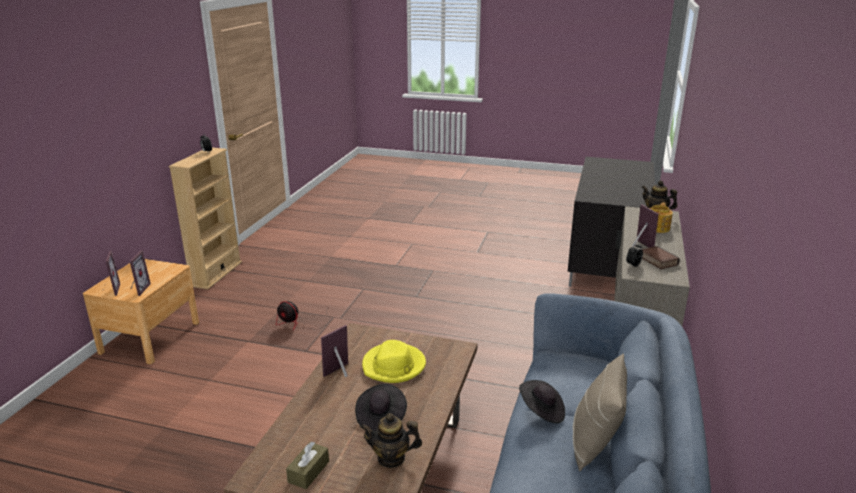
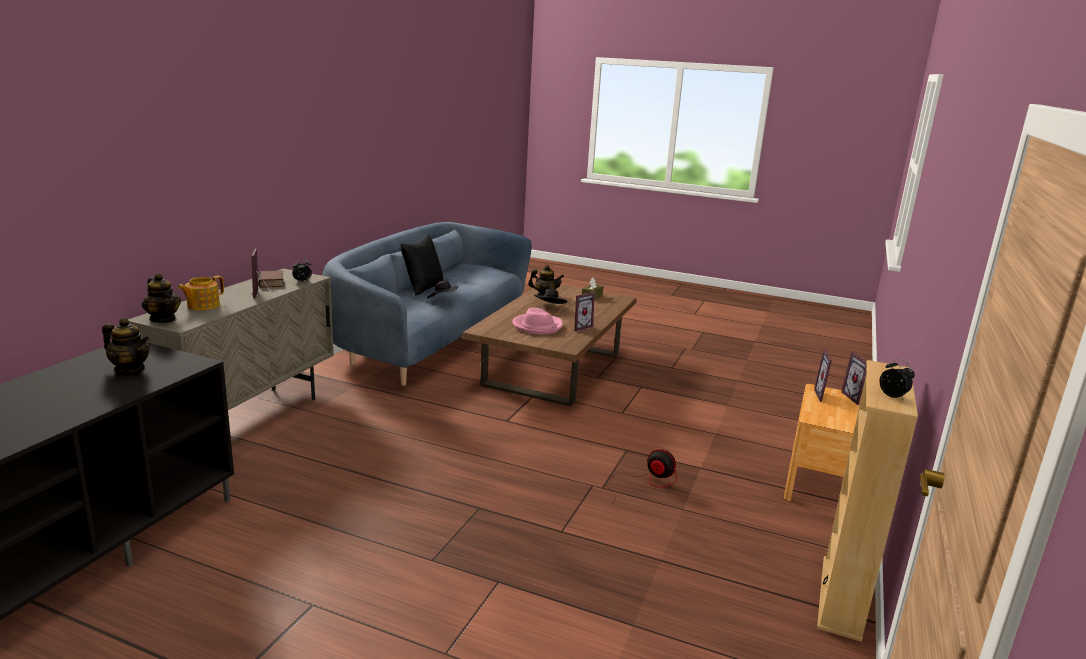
camera: 175 degrees left, 5 degrees down
(394, 366) = (537, 326): yellow hat -> pink hat
(595, 442) = (423, 287): beige pillow -> black pillow
(611, 192) = (130, 370): none -> teapot

